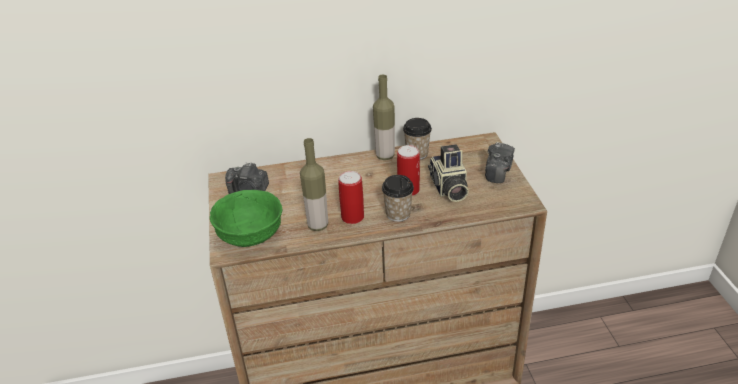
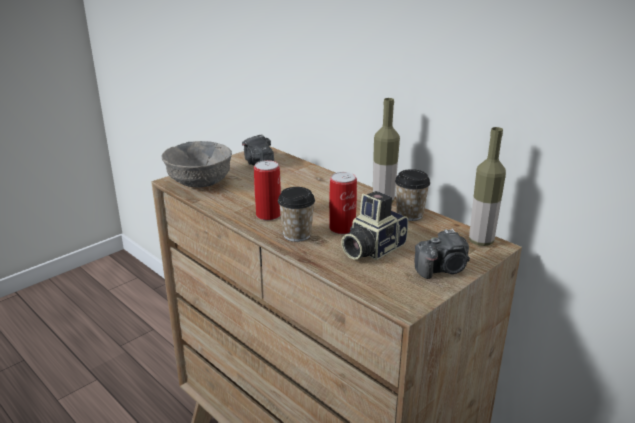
camera: 55 degrees right, 10 degrees down
(249, 236) = (199, 183): green bowl -> grey bowl
(318, 225) = (240, 204): bottle -> bottle (481, 241)

